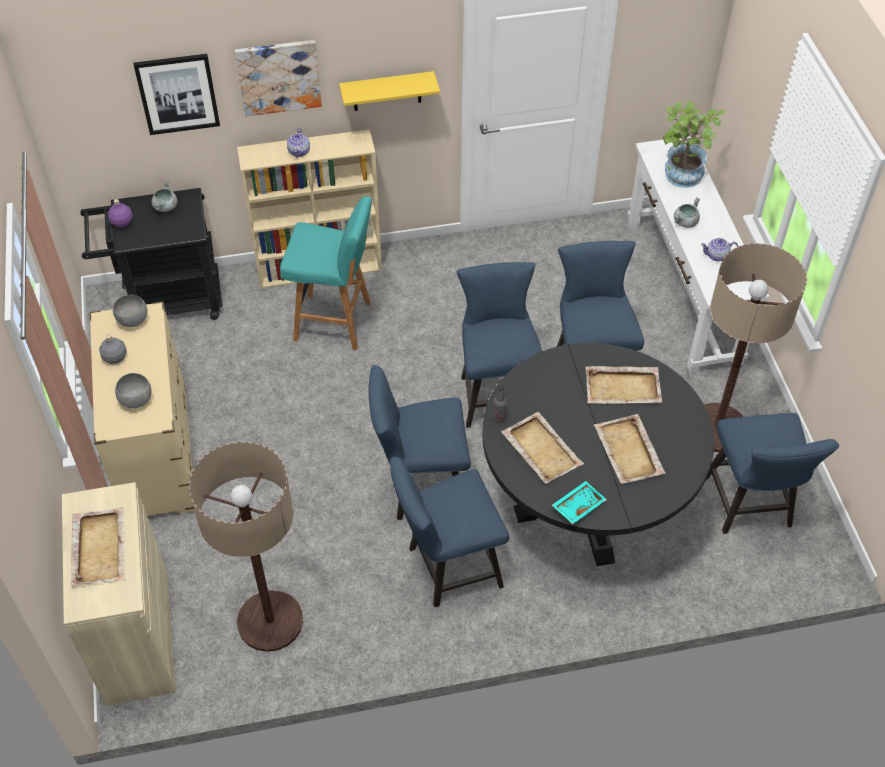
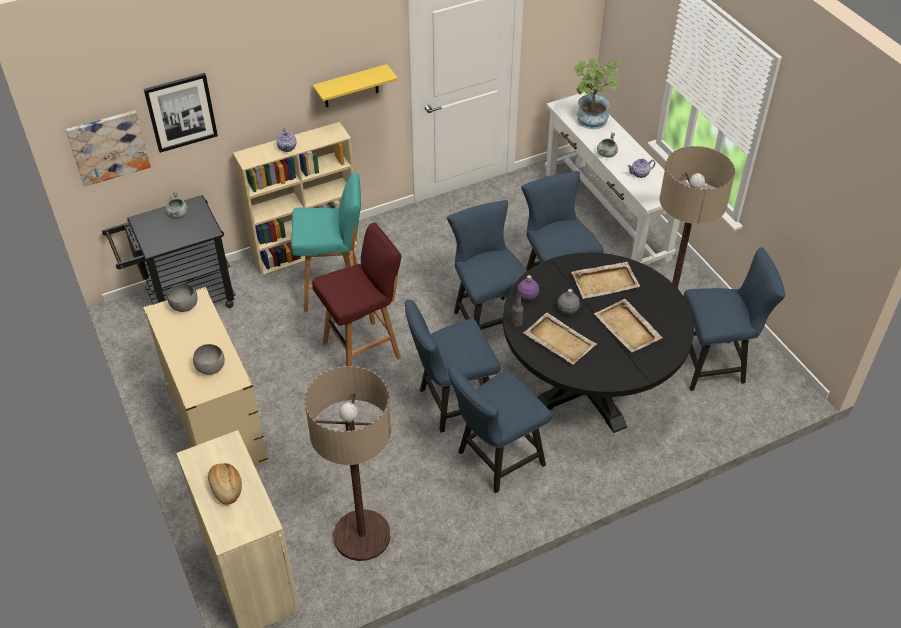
camera: 15 degrees left, 5 degrees down
(99, 547) = (225, 488): beige tray -> bread
(114, 358) = (179, 338): grey bottle -> grey bottle (567, 310)
(122, 222) = (144, 233): purple bottle -> purple bottle (528, 296)
(278, 76) = (264, 85): picture -> picture (108, 147)
(344, 401) = (363, 349): none -> red stool
(577, 505) = (603, 376): turquoise tray -> none
(750, 507) = (715, 363): blue chair -> blue chair turned 75 degrees counterclockwise

